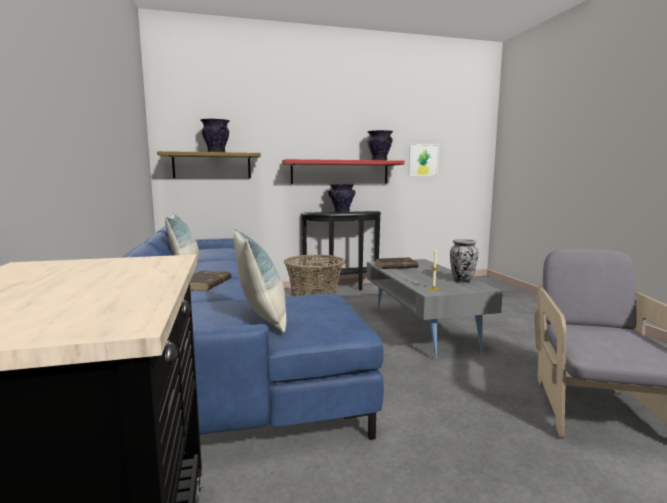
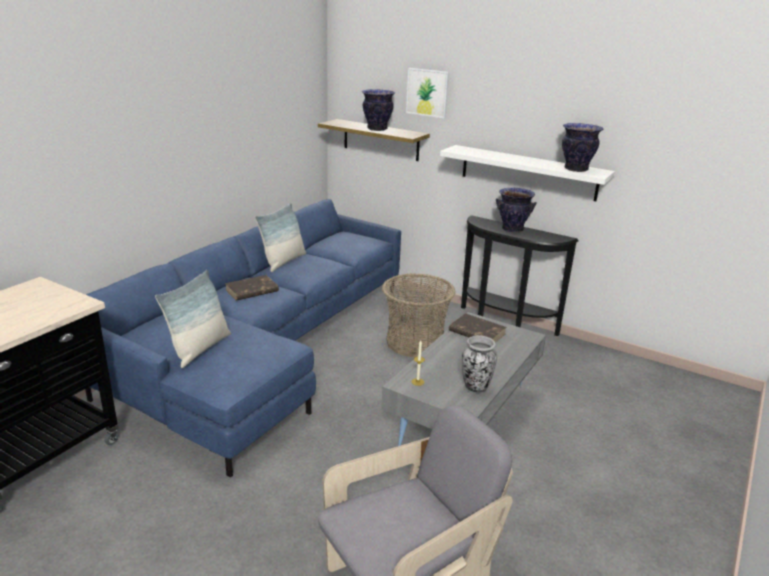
camera: 45 degrees right, 15 degrees up
(340, 172) = (528, 172): red shelf -> white shelf
(423, 160) = (667, 176): picture -> picture (427, 92)

